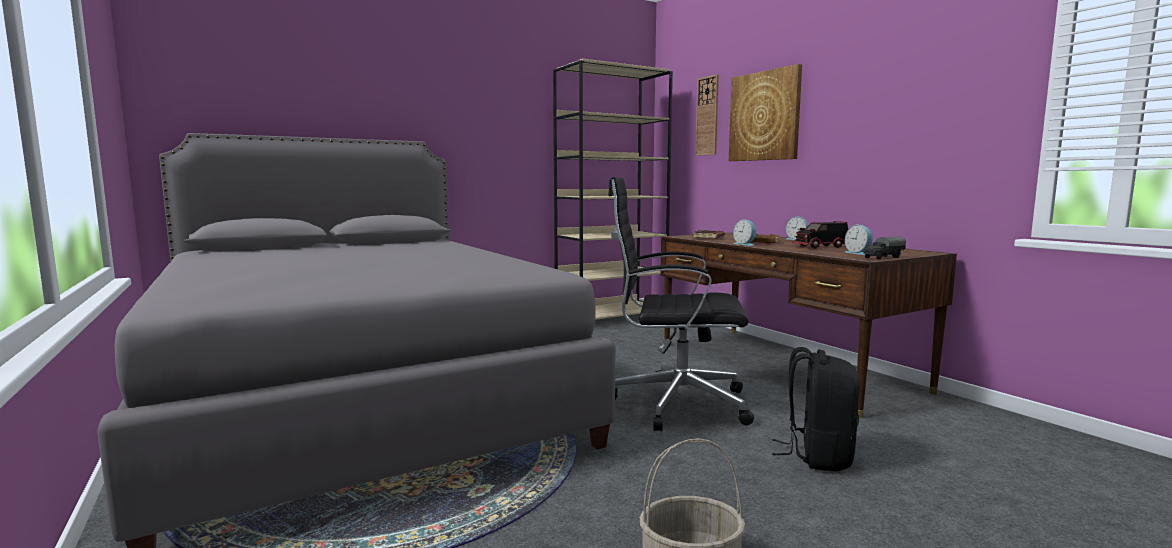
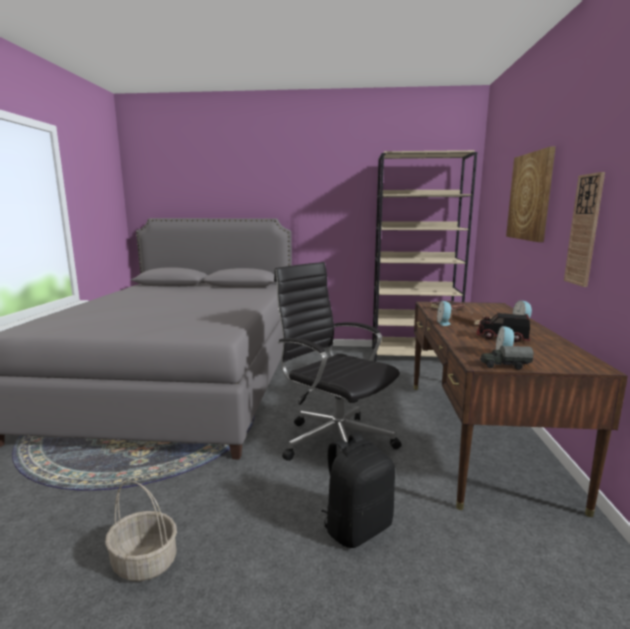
camera: 35 degrees right, 5 degrees up
(707, 116) = (502, 192): wall clock -> wall clock (584, 230)

